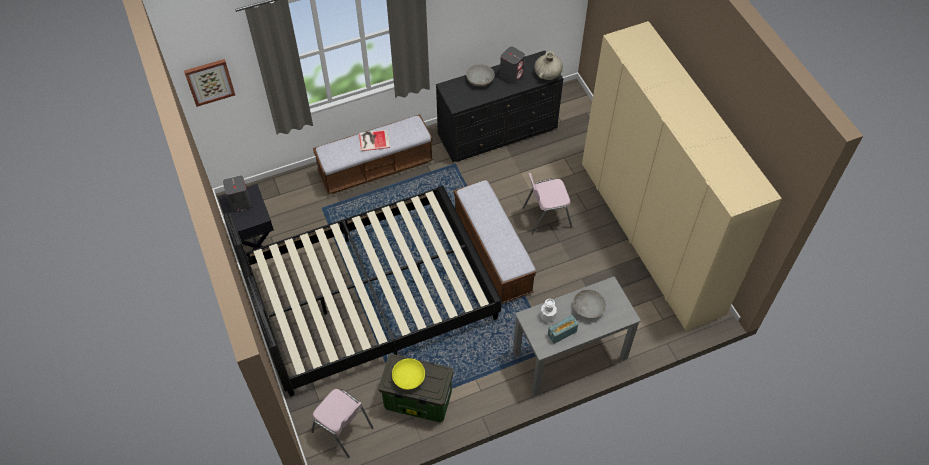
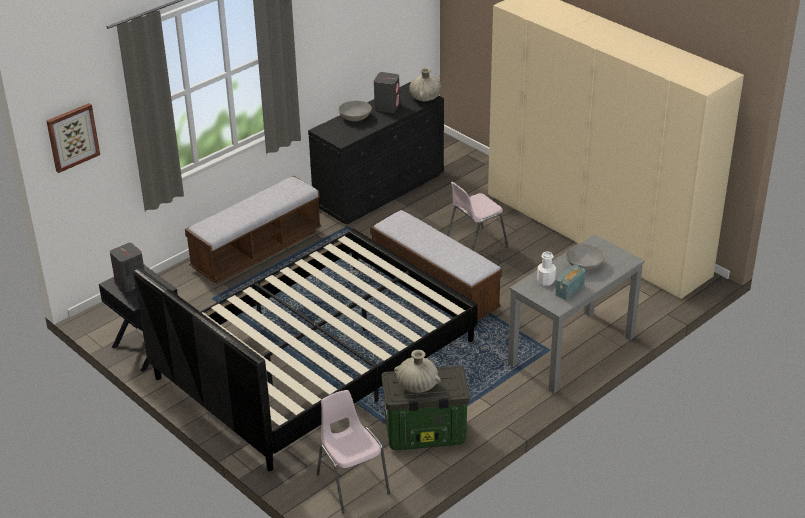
camera: 20 degrees left, 20 degrees down
(343, 430) = (352, 483): pink chair -> pink chair turned 135 degrees counterclockwise
(373, 140) = (253, 205): book -> none
(409, 378) = (417, 385): yellow bowl -> beige vase

